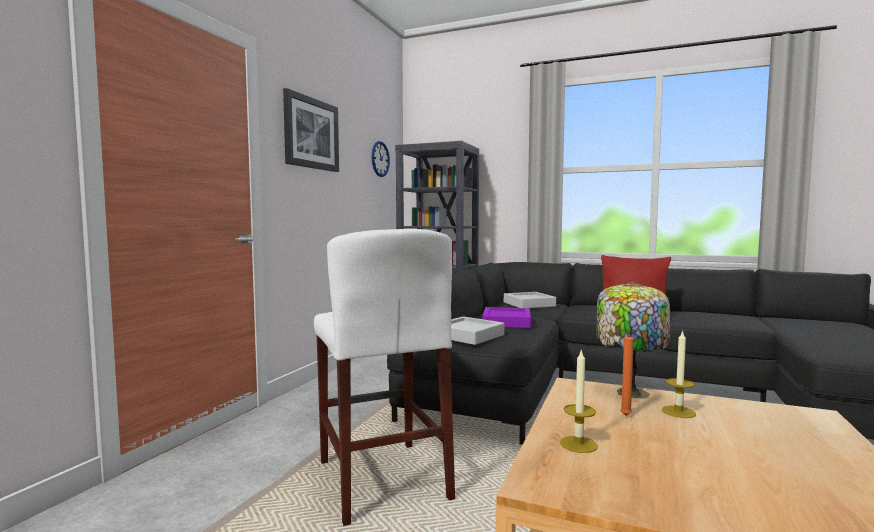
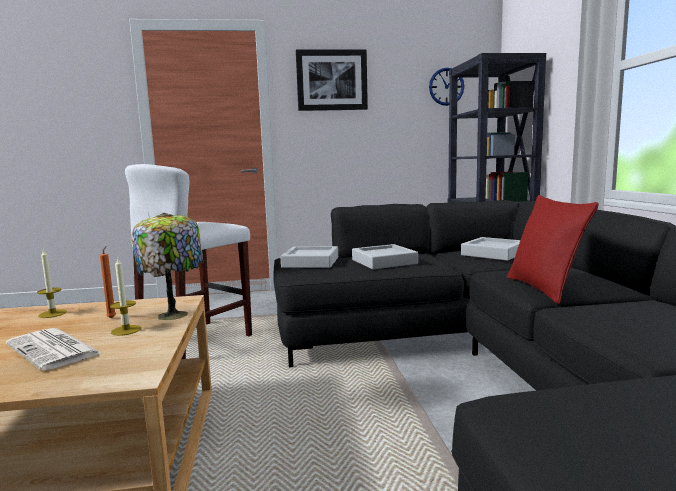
camera: 60 degrees right, 5 degrees up
(506, 323) = (384, 262): purple tray -> grey tray
(739, 442) = (54, 349): none -> newspaper

